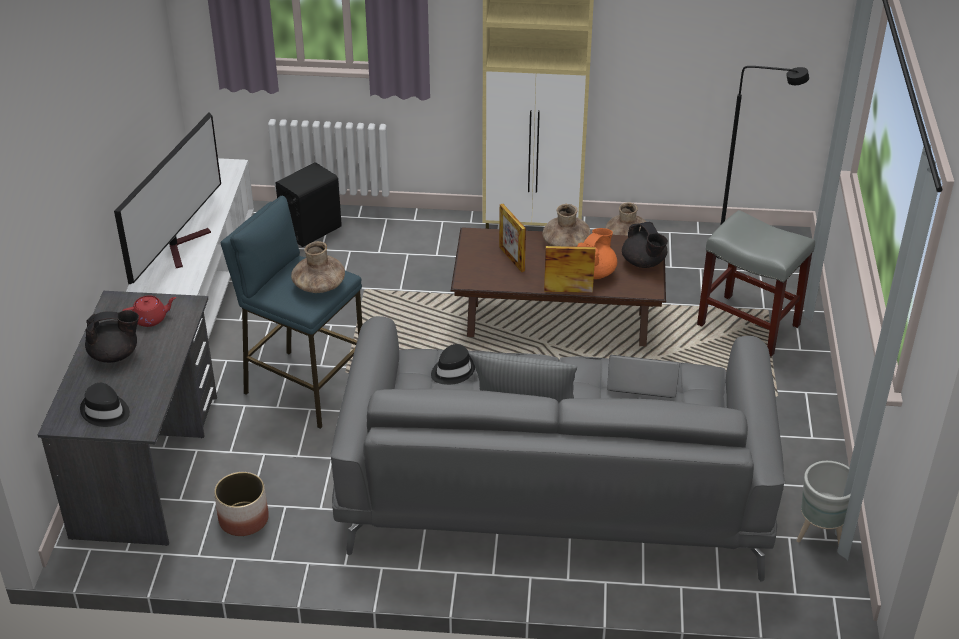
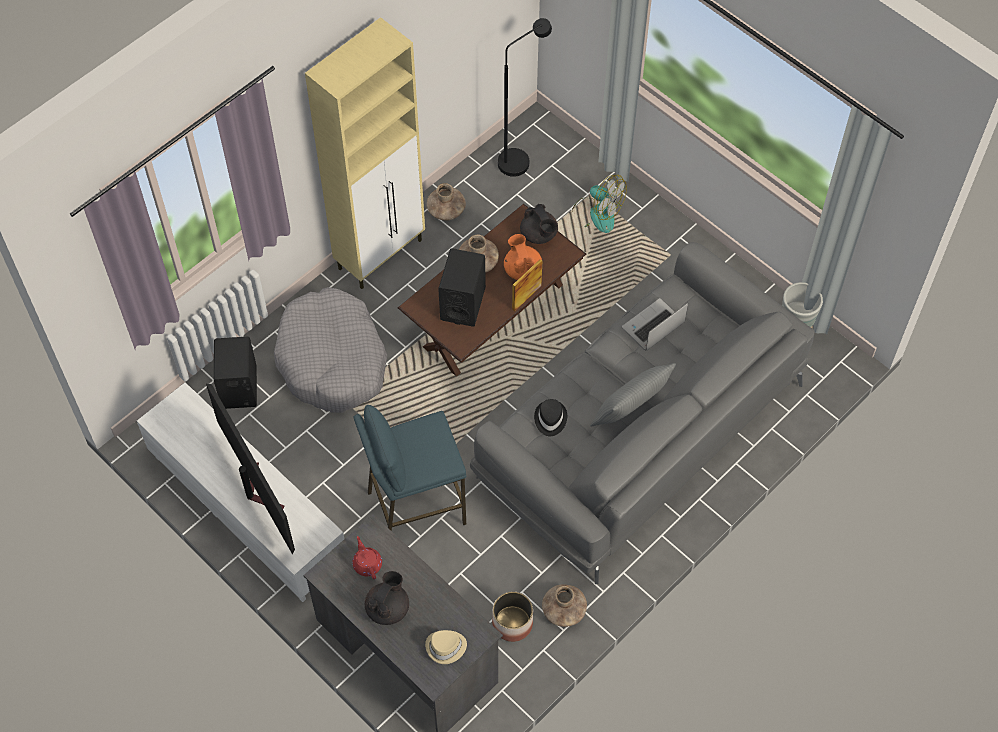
camera: 50 degrees left, 20 degrees up
(105, 412) = (446, 647): black hat -> beige hat
(151, 319) = (367, 564): red teapot -> red teapot turned 45 degrees counterclockwise
(319, 286) = (434, 441): brown vase -> brown vase (564, 610)
(396, 261) = (332, 360): none -> grey dog bed
(511, 259) = (463, 303): picture frame -> black speaker
(644, 263) = (539, 235): black teapot -> black teapot turned 45 degrees clockwise
(749, 325) = (596, 214): grey stool -> fan

